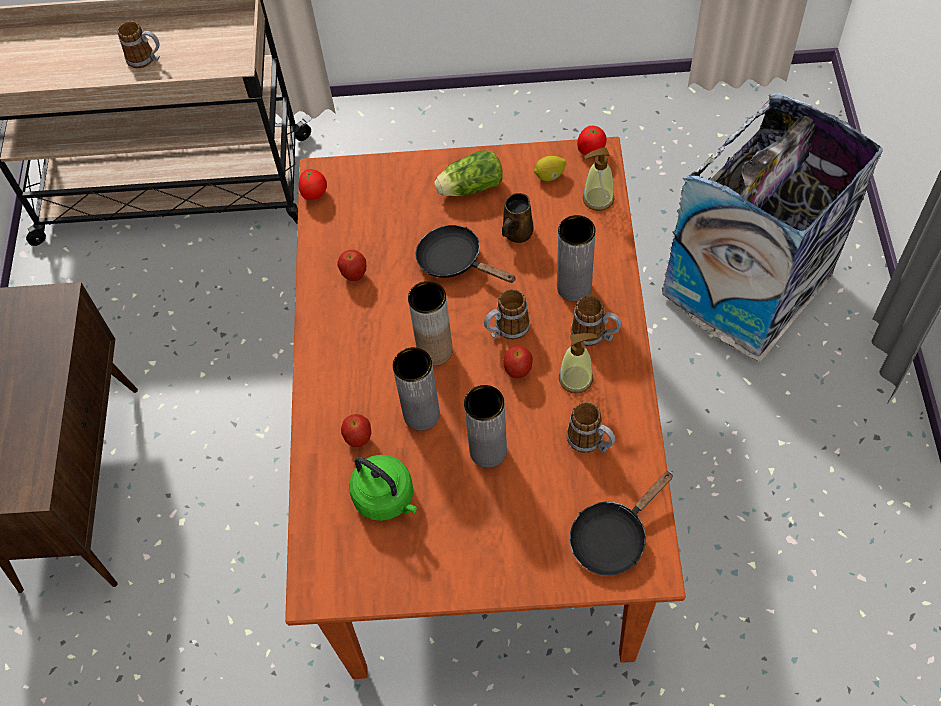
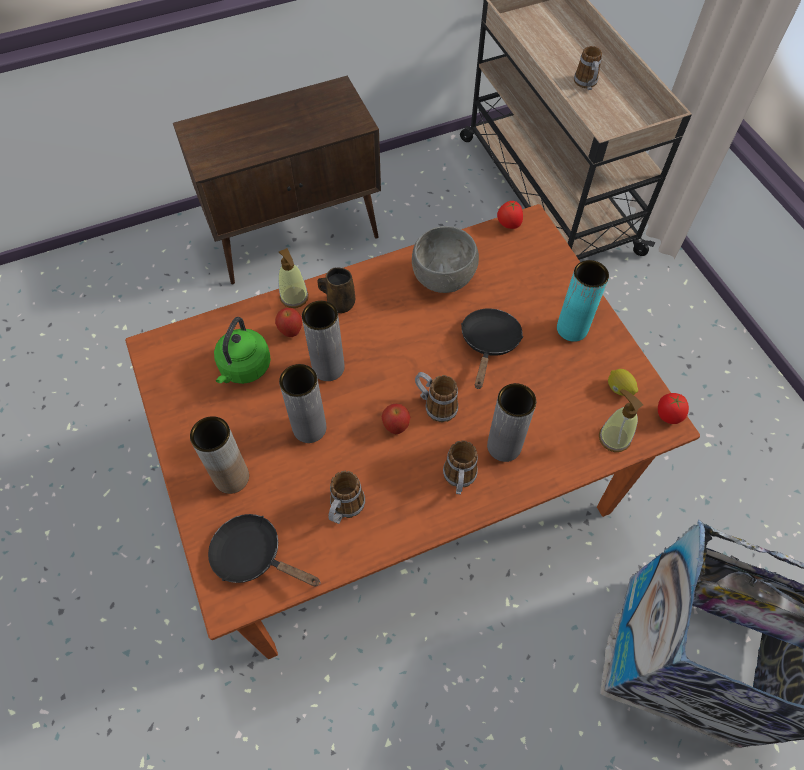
camera: 65 degrees right, 0 degrees up
(354, 275) = (443, 277): apple -> grey bowl
(435, 350) = (393, 357): brown vase -> brown vase (231, 477)
(468, 187) = (572, 329): lettuce -> turquoise vase
(517, 233) = (541, 381): brown mug -> brown mug (339, 303)
(576, 379) = (406, 477): soap dispenser -> soap dispenser (294, 297)

